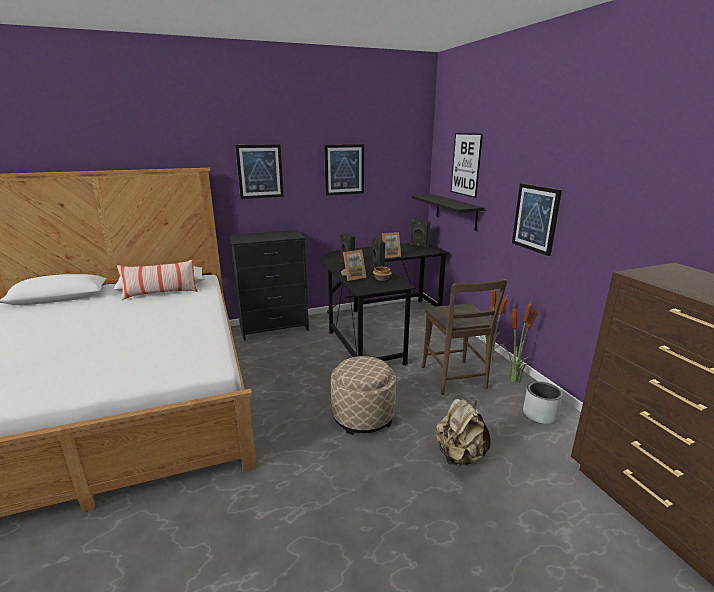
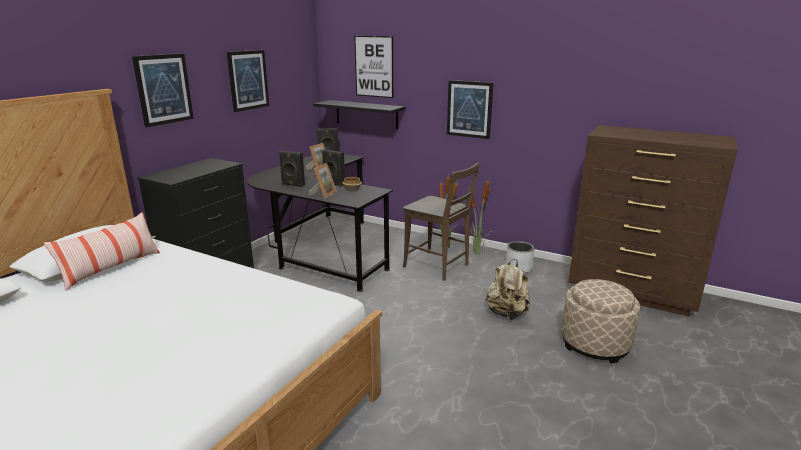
camera: 40 degrees left, 0 degrees up
(363, 416) = (409, 319): beige ottoman -> beige ottoman (595, 344)

